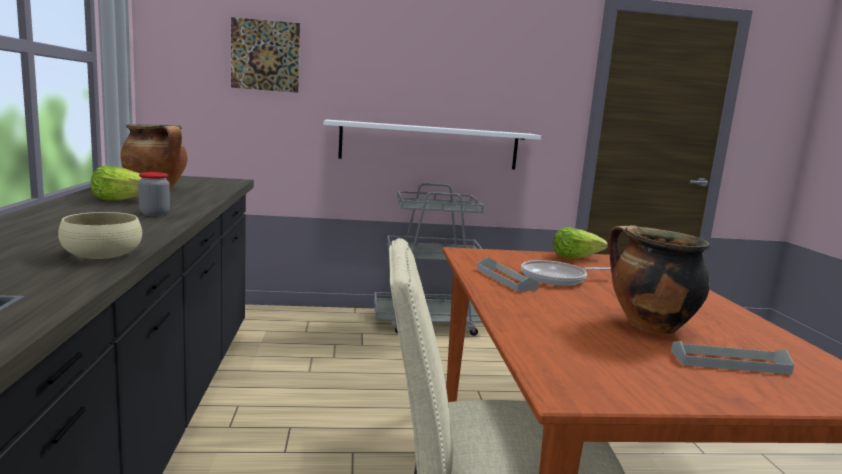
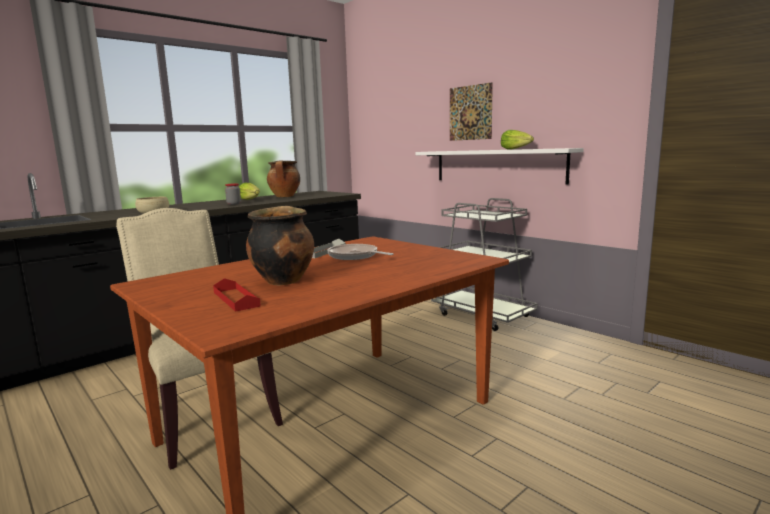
camera: 55 degrees right, 0 degrees up
(265, 55) = (400, 111): picture -> picture (470, 113)
(575, 257) = (432, 251): lettuce -> lettuce (516, 149)
(729, 362) = (236, 299): grey tray -> red tray

